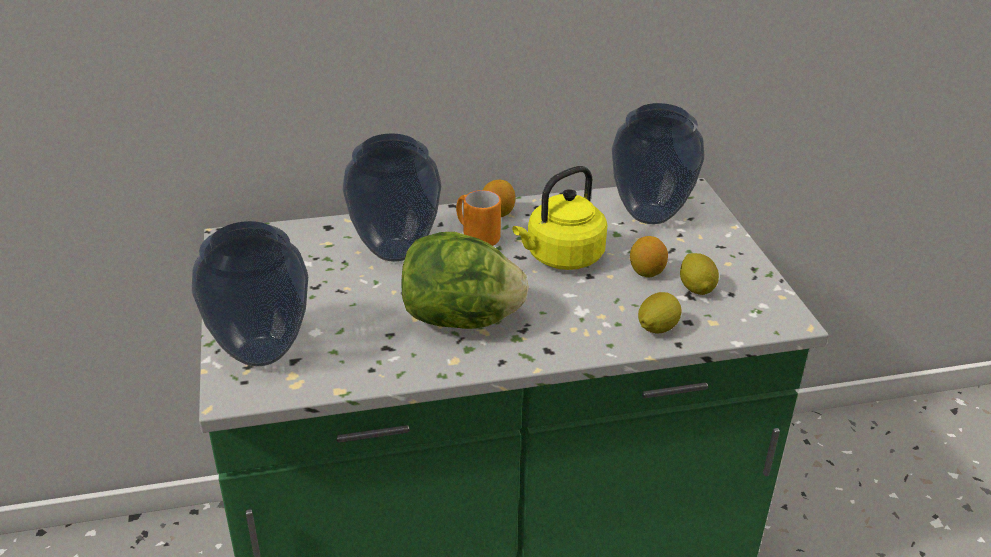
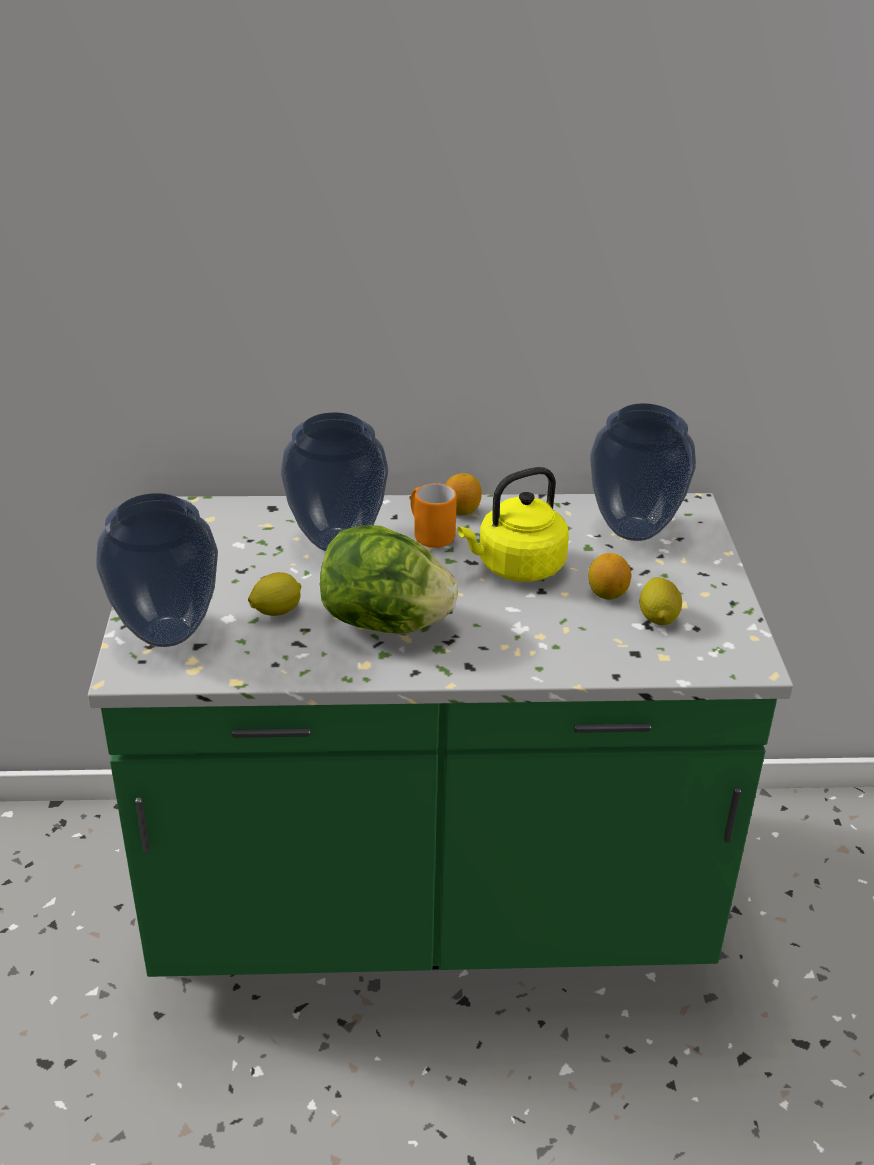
camera: 10 degrees right, 0 degrees up
(656, 329) = (596, 657): lemon -> lemon (276, 611)

